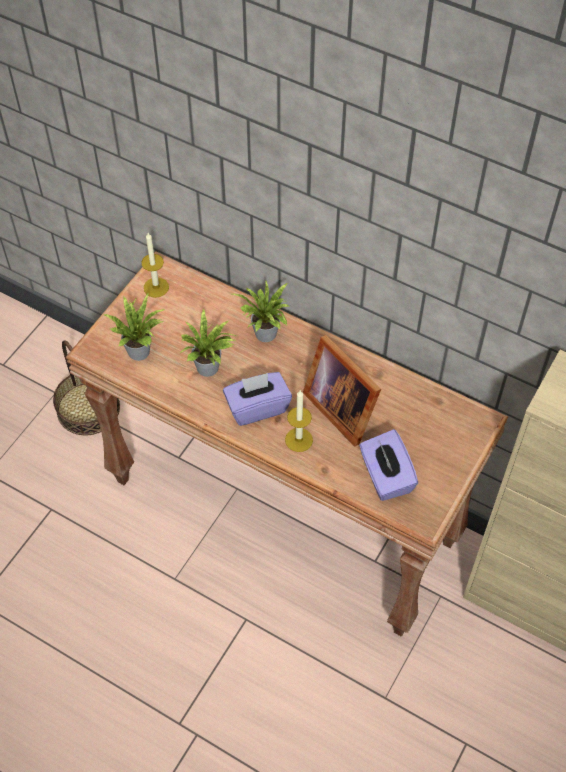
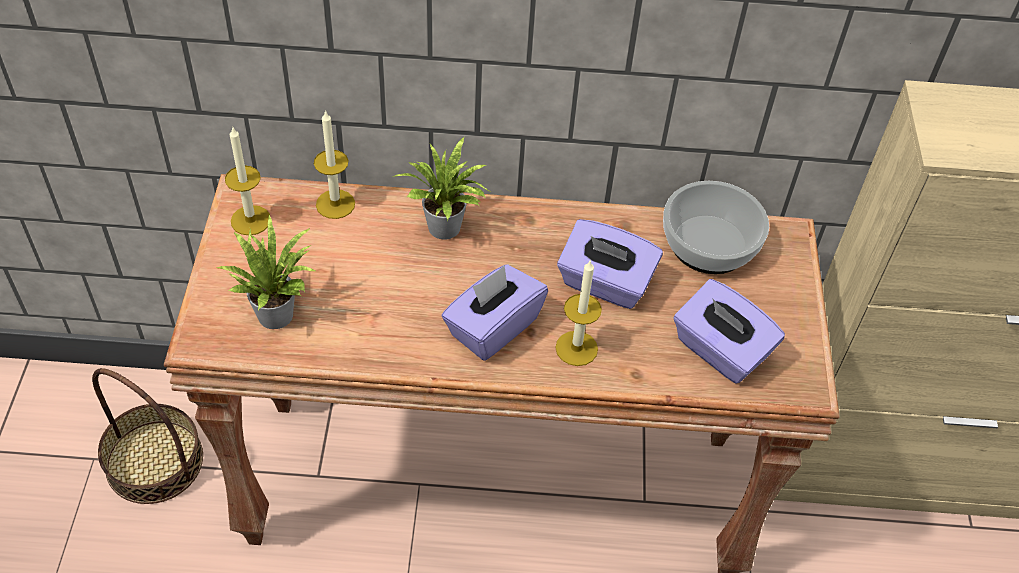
camera: 30 degrees left, 5 degrees down
(210, 295) = (335, 204): none -> candle
(210, 369) = (395, 301): potted plant -> none
(341, 406) = (605, 283): picture frame -> purple tissue box
(425, 406) = (708, 243): none -> bowl

